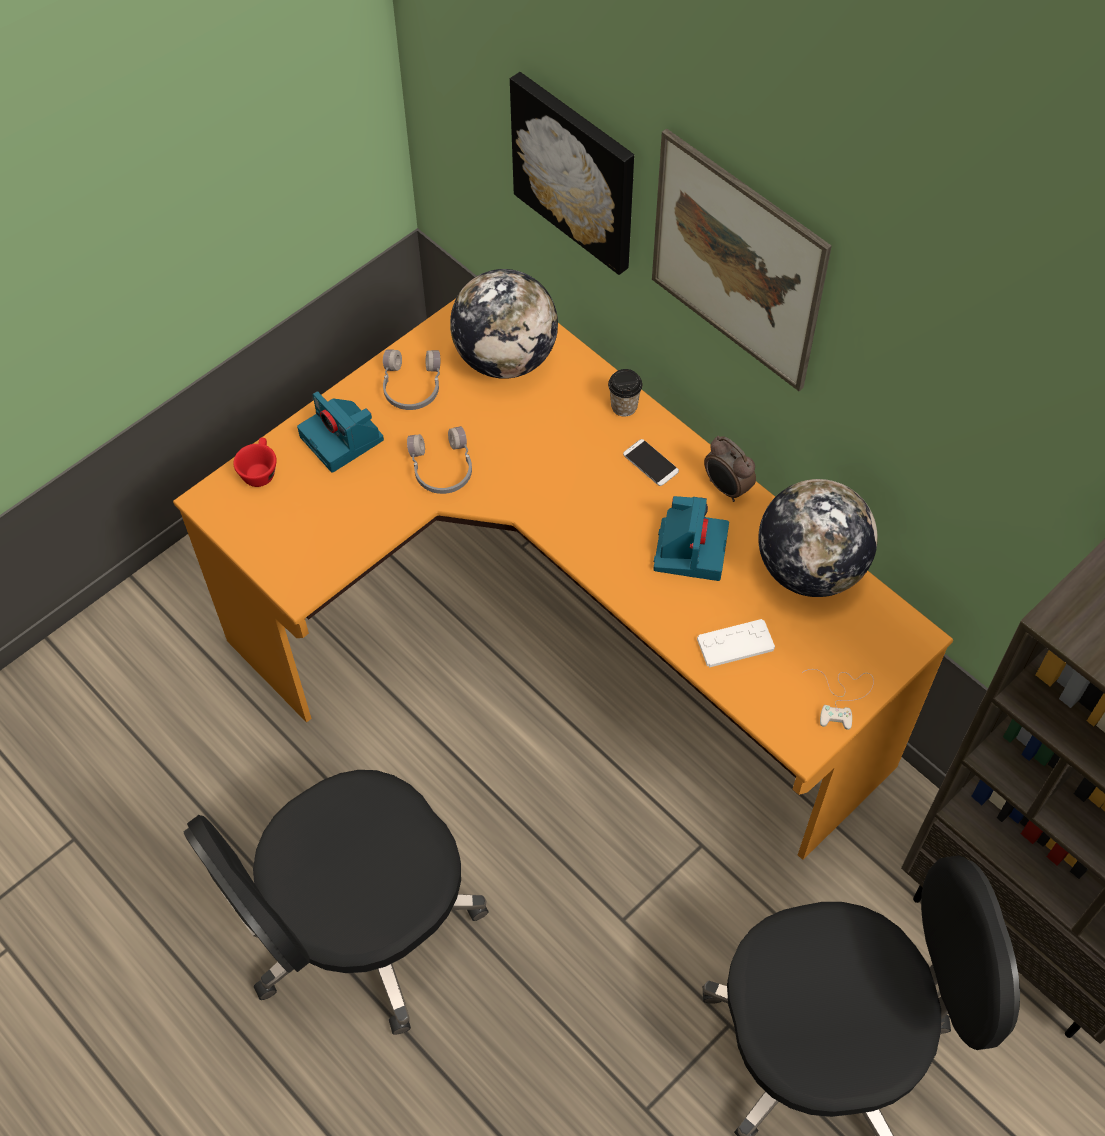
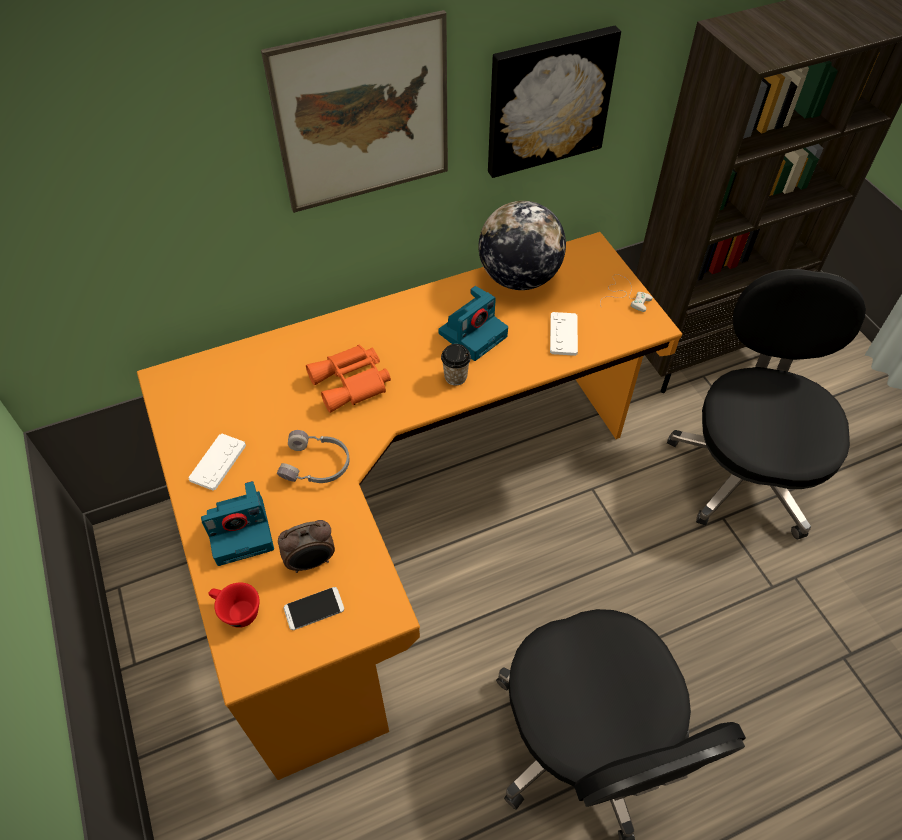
camera: 70 degrees left, 5 degrees down
(411, 386) = (218, 462): grey headphones -> white game controller
(505, 358) = (232, 389): globe -> none
(560, 458) = (352, 383): none -> orange binoculars
(576, 171) = (180, 190): picture -> picture (547, 100)
(624, 406) = (326, 331): cup -> cup (455, 377)
(650, 463) = (386, 332): phone -> phone (314, 608)
(690, 549) = (473, 333): camera -> camera turned 105 degrees clockwise
(726, 488) = (431, 298): alarm clock -> alarm clock (311, 562)

